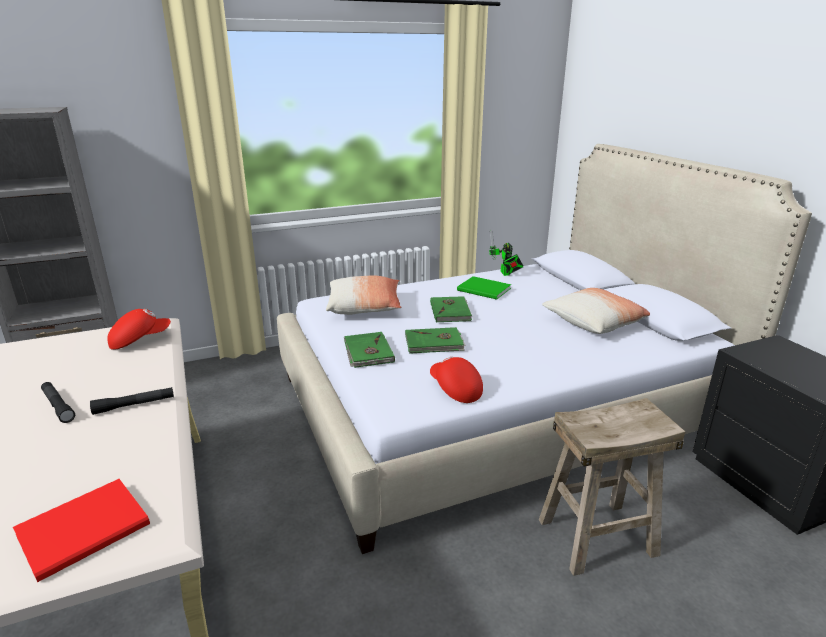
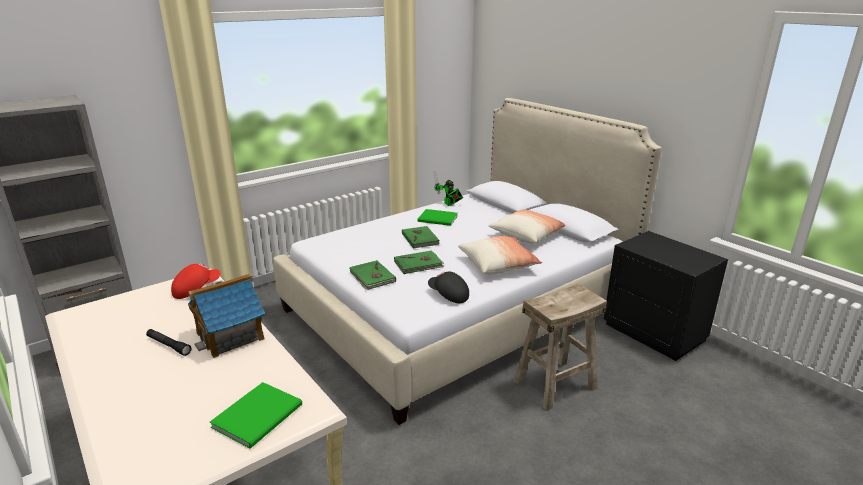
camera: 15 degrees left, 0 degrees up
(88, 529) = (260, 415): red book -> green book
(134, 405) = (231, 336): black flashlight -> toy house
(364, 307) = (351, 243): pillow -> pillow (498, 265)
(455, 389) = (448, 295): red cap -> black cap

